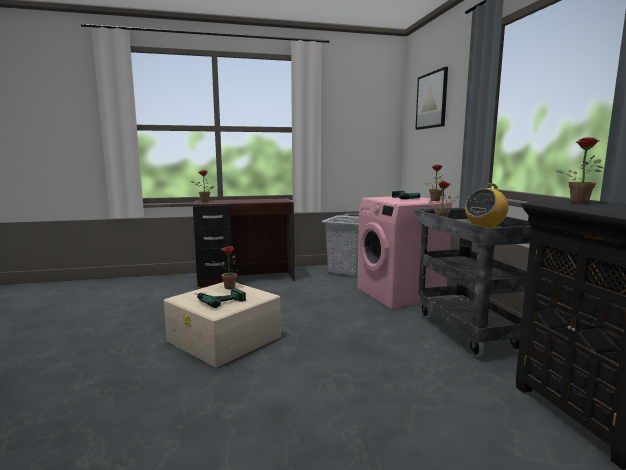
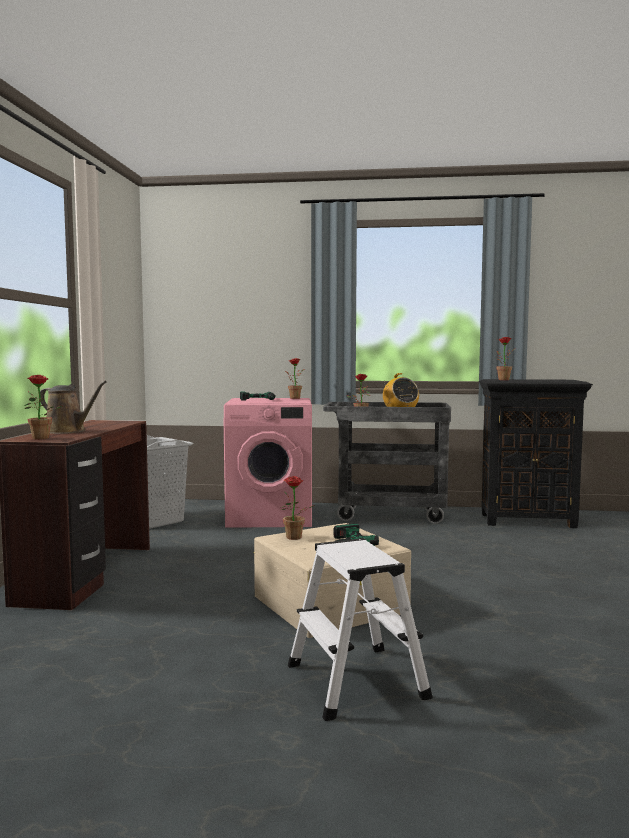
camera: 70 degrees left, 5 degrees down
(105, 362) = (356, 680): none -> white step ladder
(232, 201) = (68, 431): none -> brown watering can
(431, 100) = (220, 281): picture -> none

